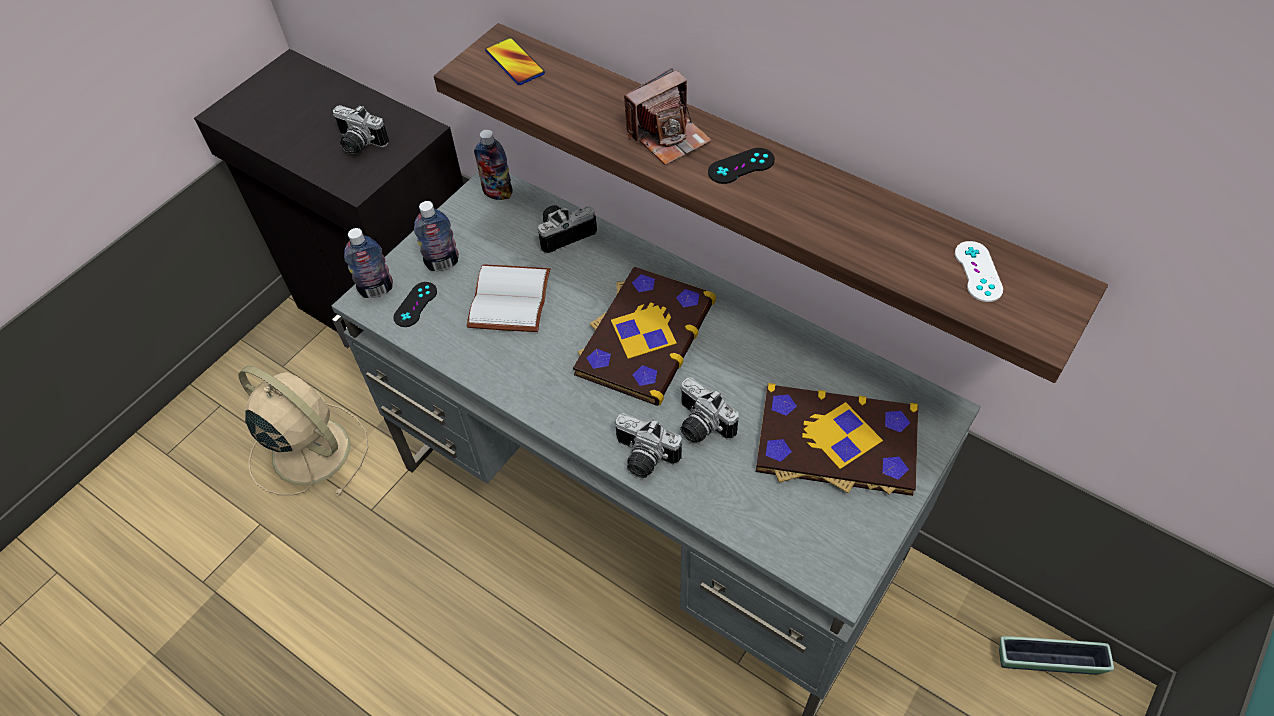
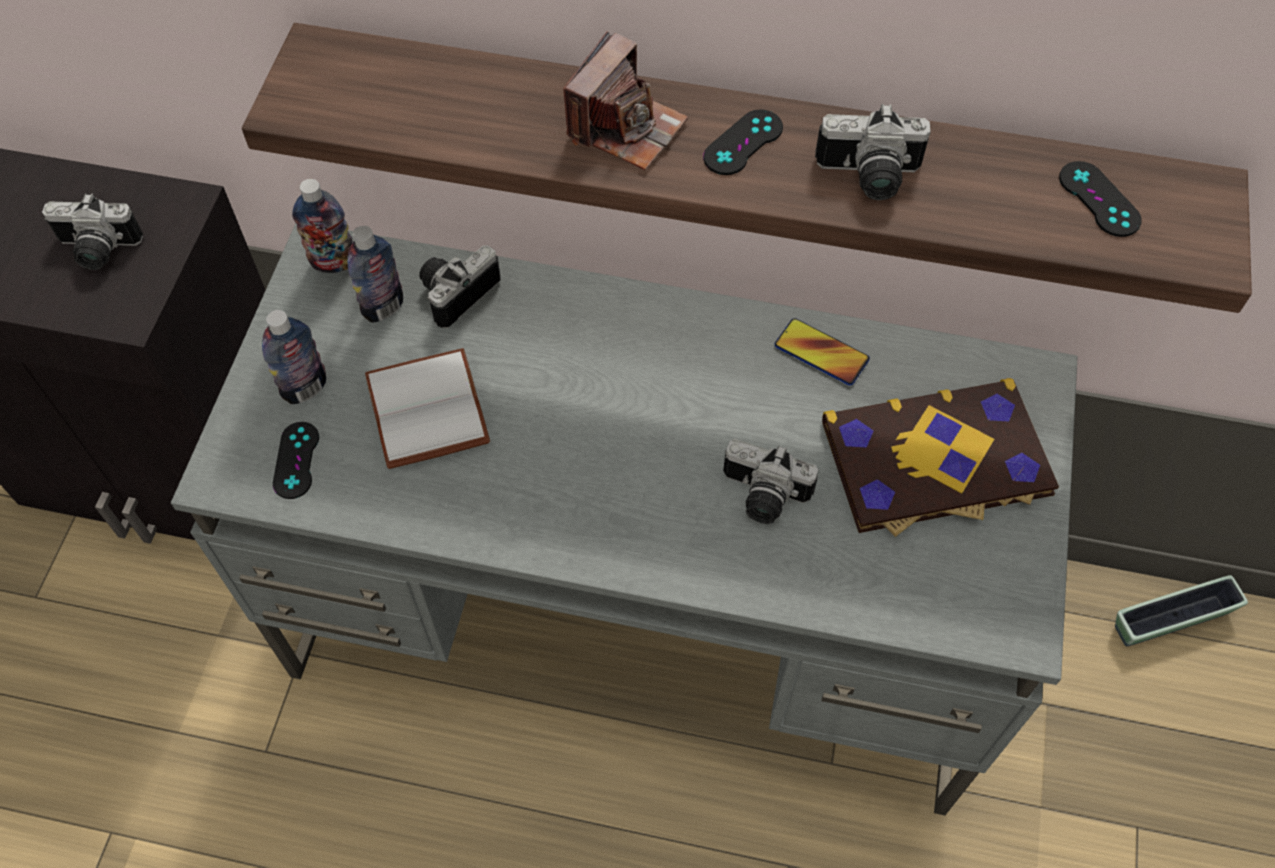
camera: 25 degrees left, 5 degrees up
(308, 449) = (133, 701): beige fan -> none
(376, 290) = (228, 457): bottle -> bottle (383, 307)
(515, 62) = (353, 77): phone -> phone (821, 353)
(643, 336) = (633, 402): book -> none
(643, 458) = (711, 567): camera -> camera (868, 178)
(978, 271) = (1099, 199): white game controller -> black game controller

